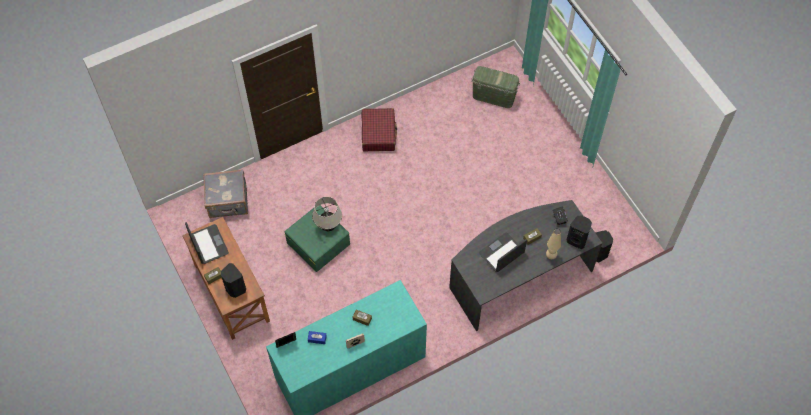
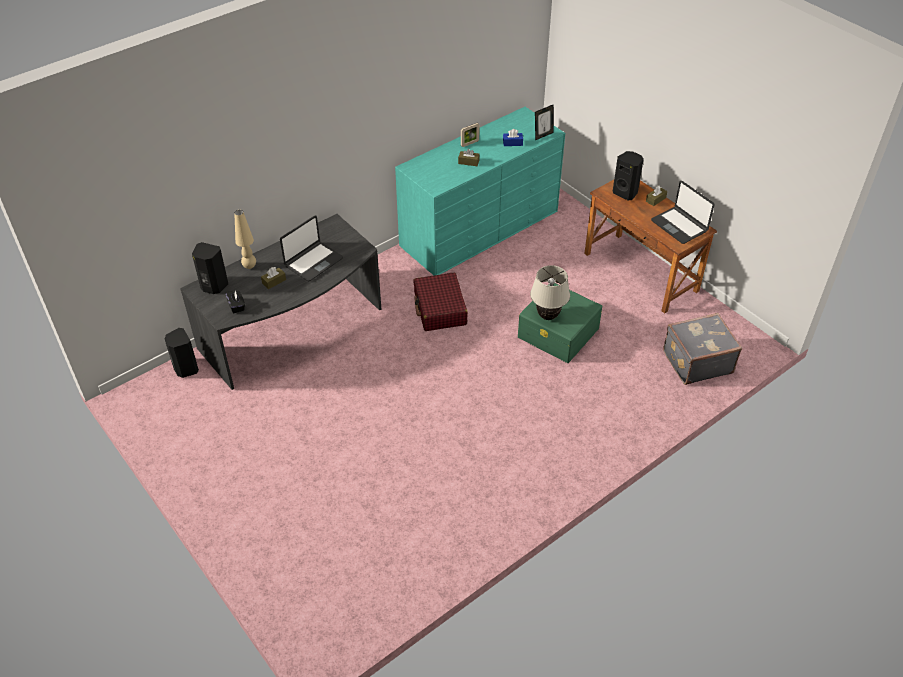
camera: 170 degrees right, 15 degrees down
(378, 133) = (520, 481): red suitcase -> red suitcase (440, 309)
(494, 96) = (343, 571): green storage box -> none

